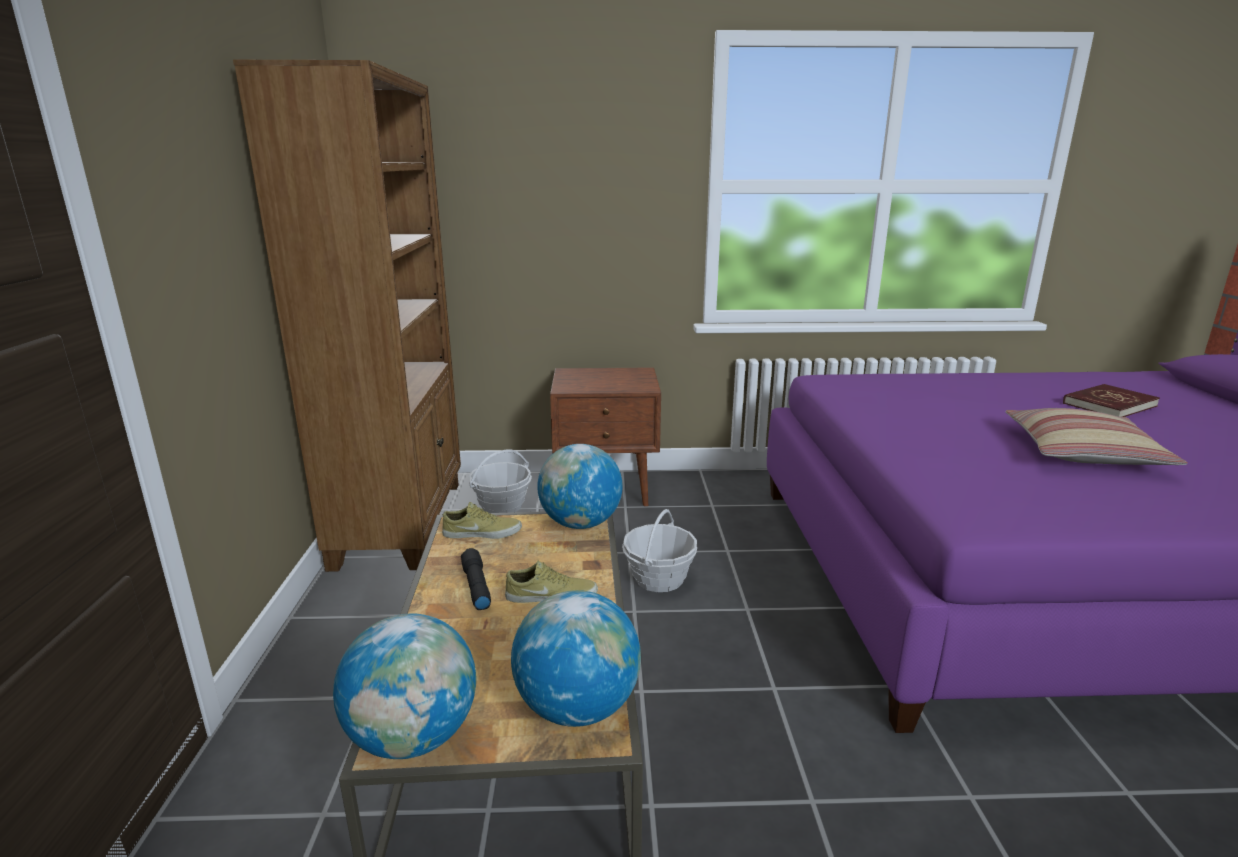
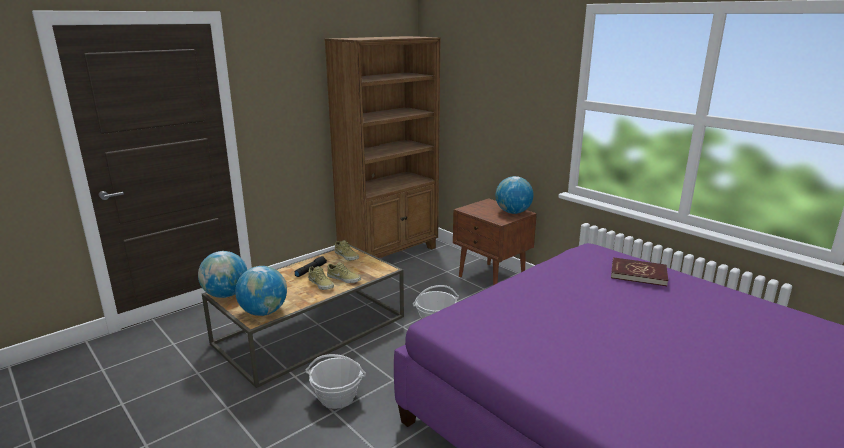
camera: 50 degrees right, 0 degrees up
(502, 506) = (435, 264): basket -> basket (337, 397)
(566, 566) = (344, 278): none -> beige shoe
(580, 523) = (381, 268): globe -> globe (513, 212)
(1083, 453) = (602, 339): pillow -> none
(1109, 405) = (738, 338): red book -> red book (638, 274)

